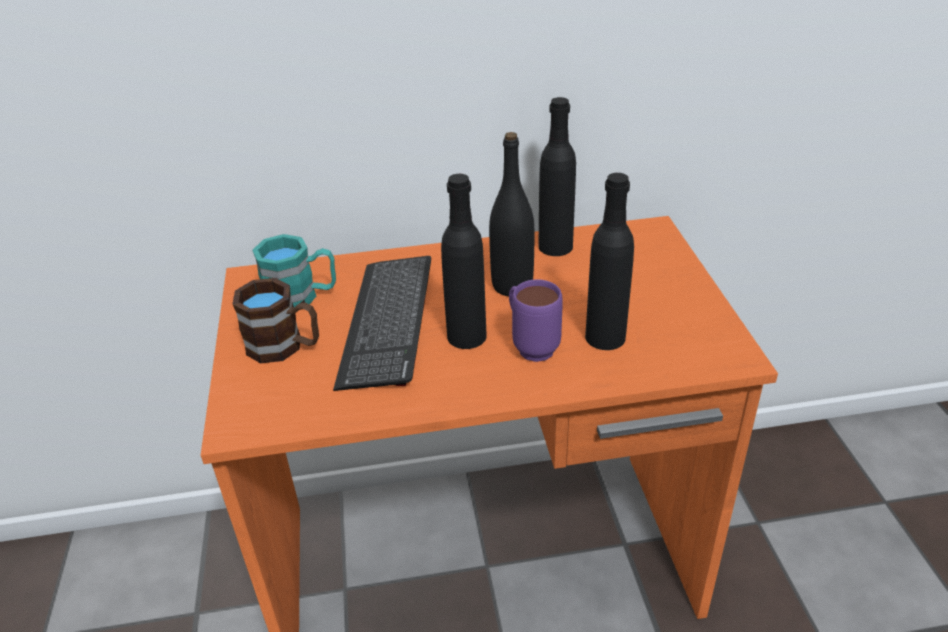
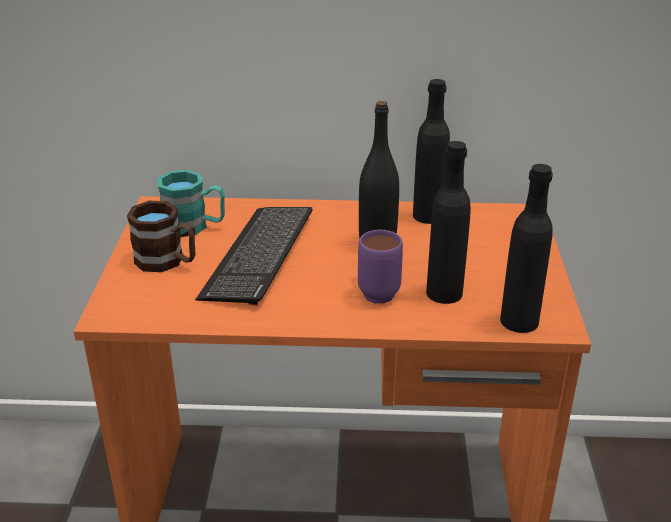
camera: 10 degrees right, 5 degrees down
(466, 336) = (322, 275): black bottle -> black bottle (519, 321)

